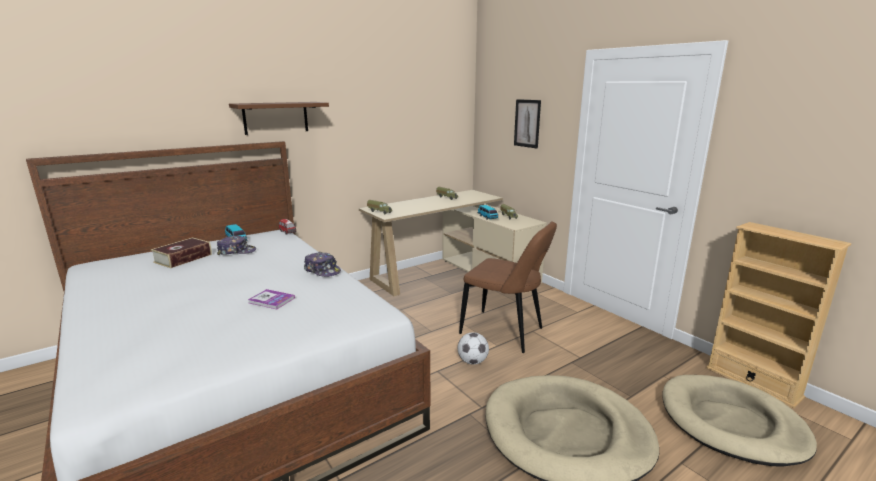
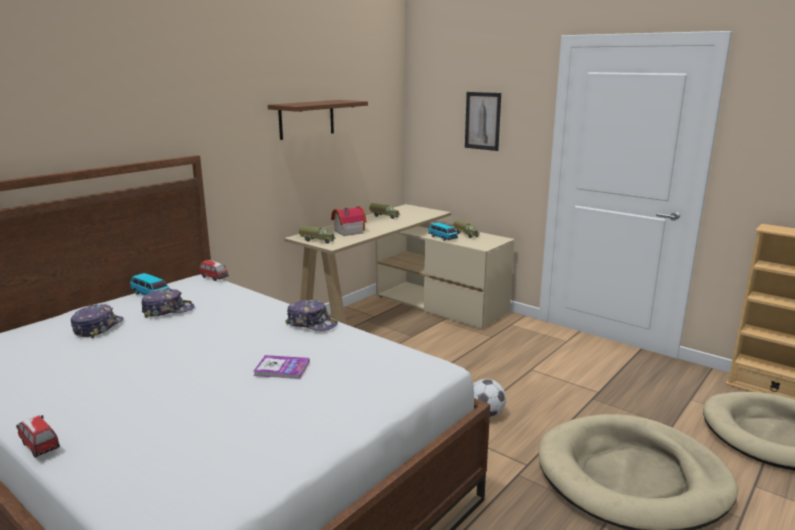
camera: 15 degrees left, 0 degrees up
(75, 331) = (39, 446): none -> toy car
(183, 258) = (98, 327): book -> cap
(276, 117) = (184, 123): brown shelf -> brown shelf (306, 119)
(408, 206) = (347, 231): none -> toy house
(505, 332) = (502, 375): brown chair -> none

